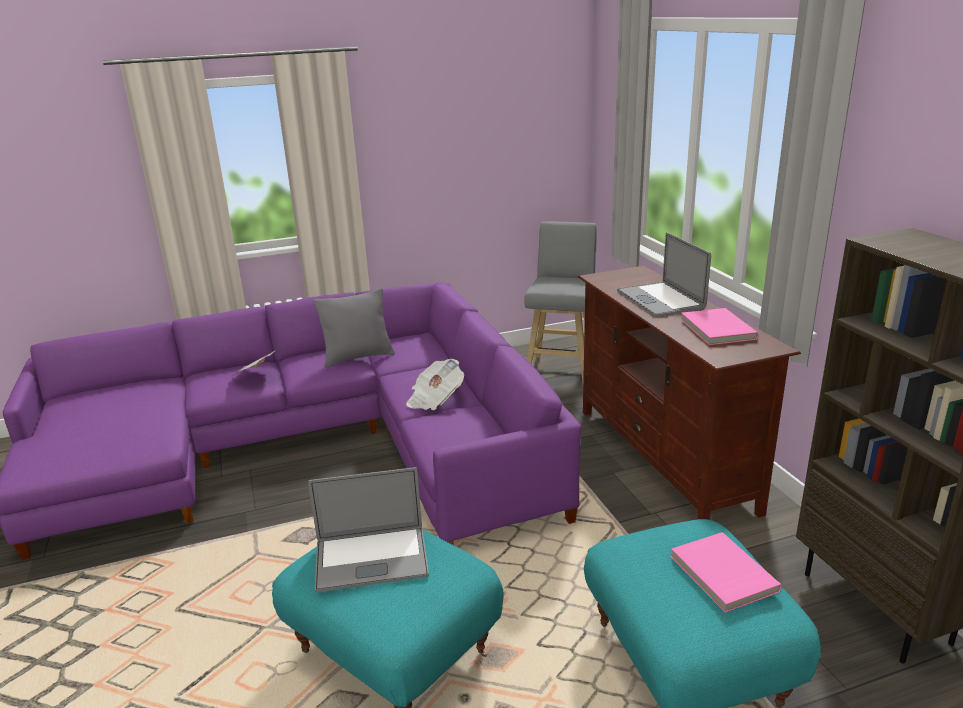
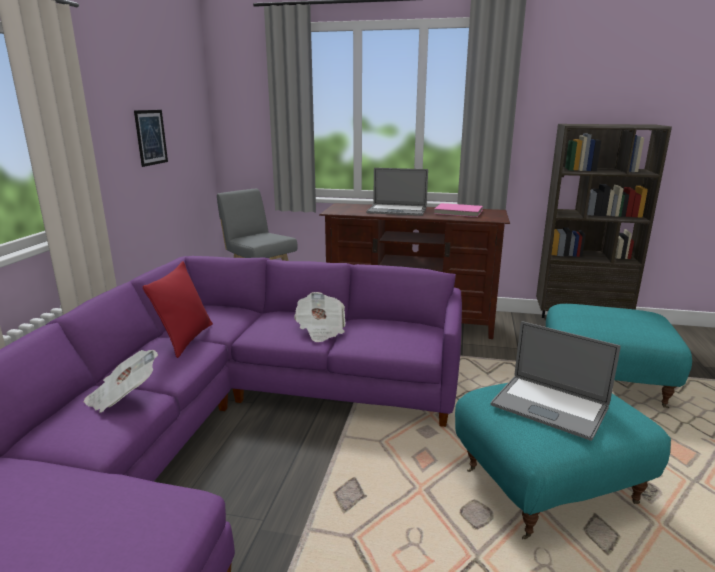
camera: 60 degrees left, 5 degrees down
(358, 357) = (186, 339): grey pillow -> red pillow
(371, 559) = (549, 406): laptop -> laptop turned 105 degrees clockwise
(464, 155) = (151, 137): none -> picture
(721, 574) = (617, 313): pink book -> none

